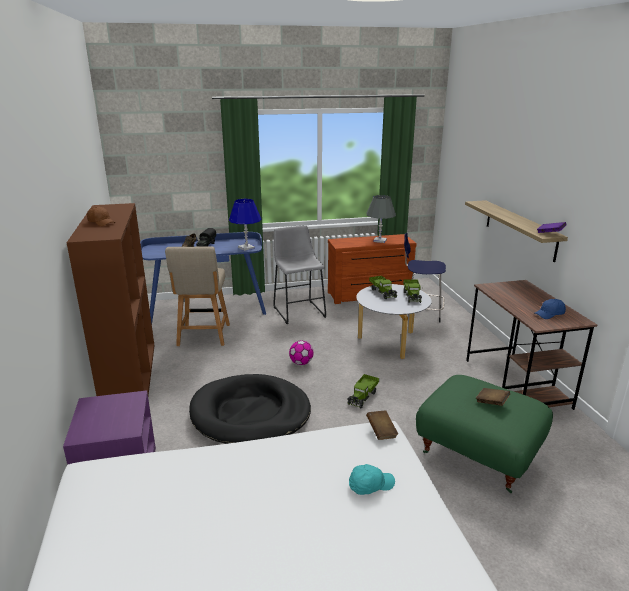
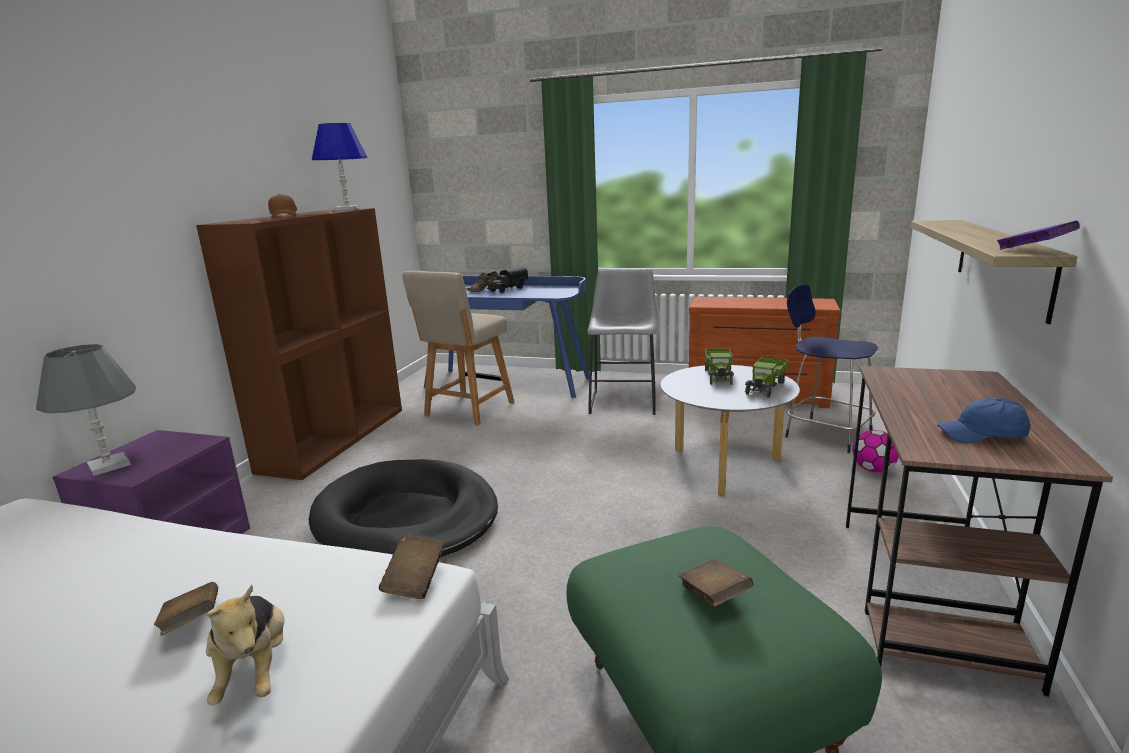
camera: 30 degrees right, 5 degrees down
(246, 248) = (553, 294): blue table lamp -> blue table lamp (347, 209)
(301, 363) = (551, 467): football -> football (873, 470)
(310, 480) = (192, 622): none -> brown book
(363, 396) = (591, 537): toy truck -> none
(370, 485) = (255, 671): turquoise cap -> plush toy
(379, 240) = (776, 303): grey table lamp -> grey table lamp (109, 465)

